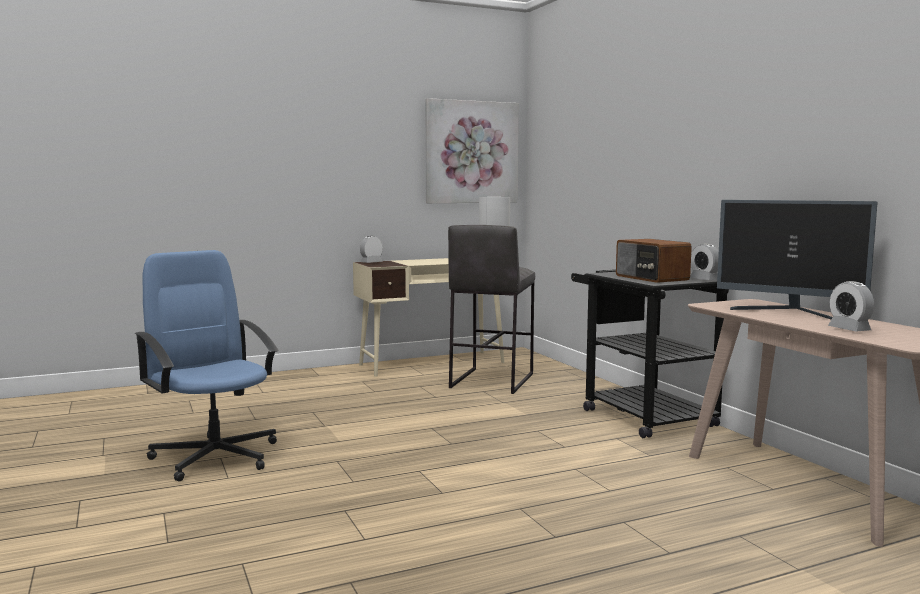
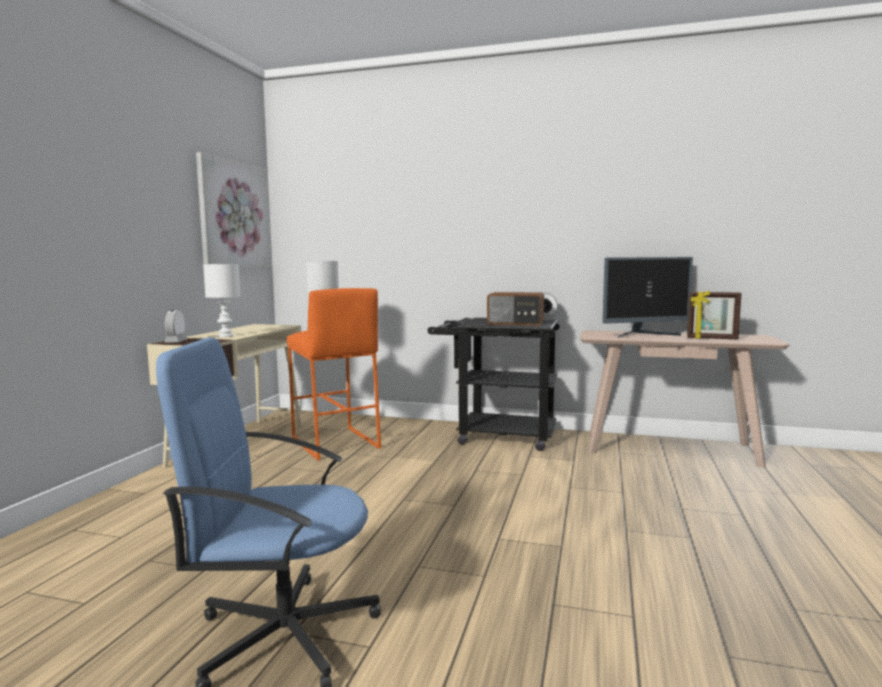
camera: 50 degrees left, 0 degrees up
(416, 262) = (224, 336): none -> white table lamp
(491, 381) = (334, 443): grey stool -> orange stool
(849, 329) = (712, 338): alarm clock -> picture frame

